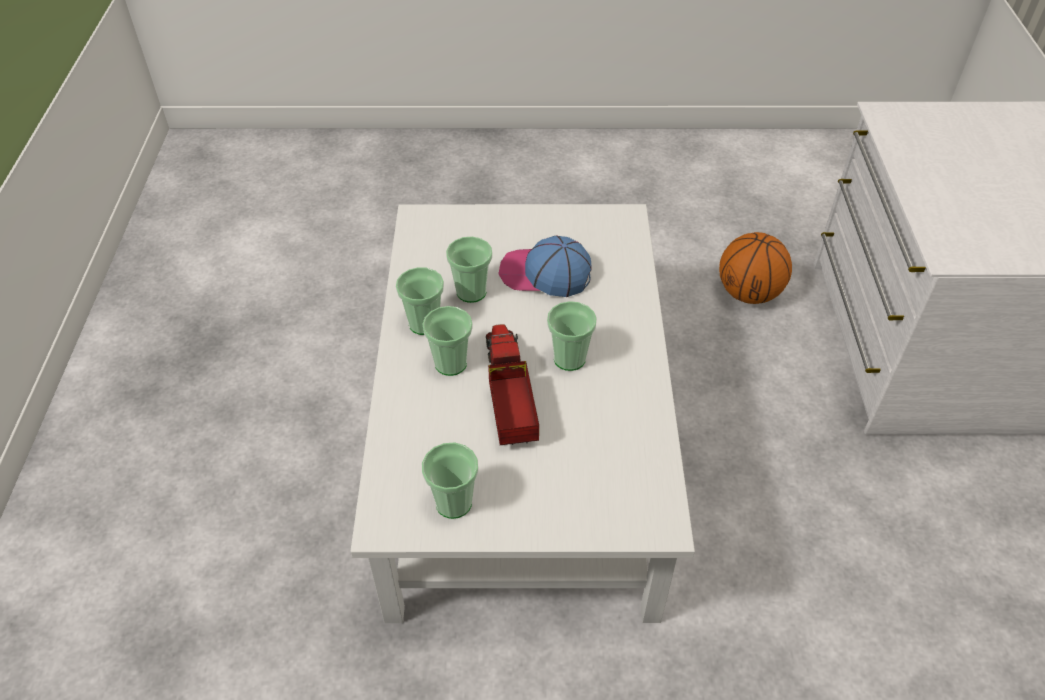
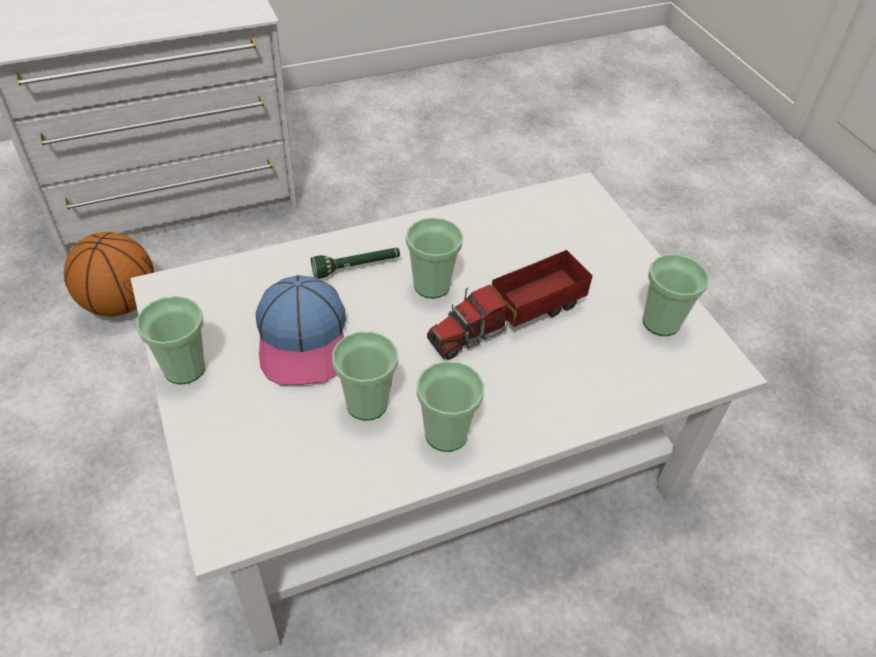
camera: 115 degrees left, 0 degrees up
(450, 363) = (495, 383): cup -> cup (184, 368)
(609, 319) = (356, 268): none -> green flashlight

